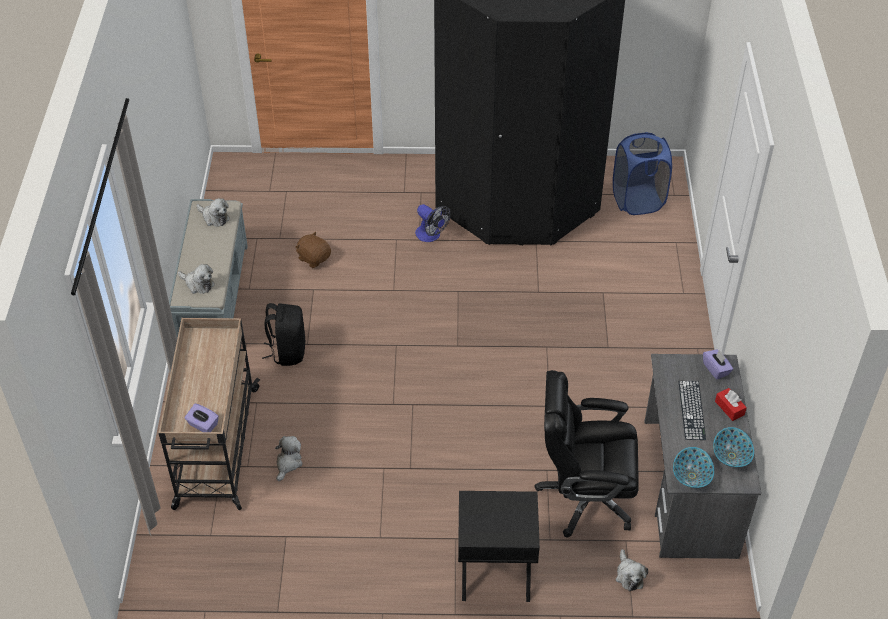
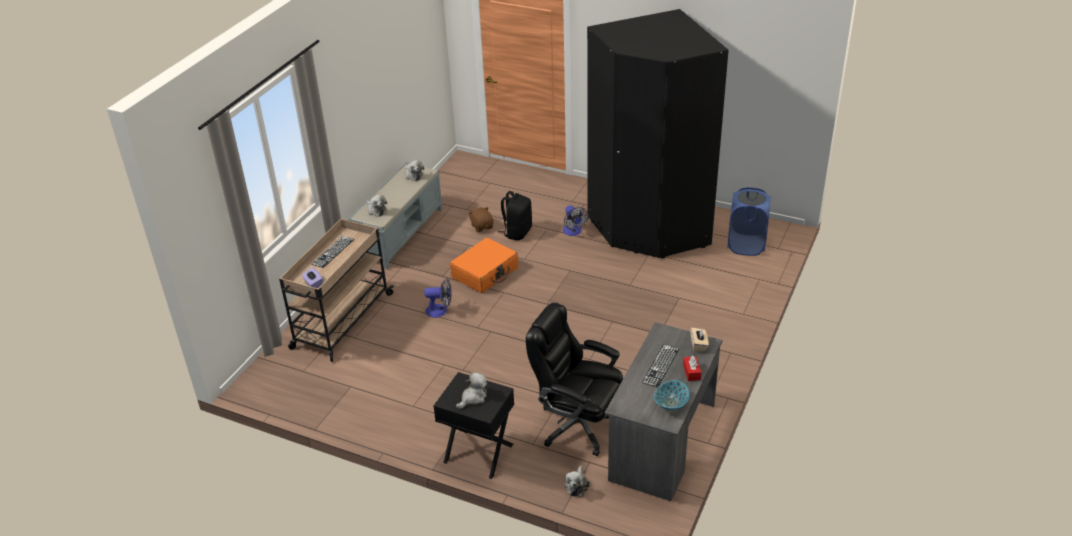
camera: 25 degrees right, 10 degrees down
(197, 369) = (333, 252): none -> keyboard
(287, 351) = (427, 277): black backpack -> black backpack (517, 232)
(288, 463) = (382, 343): plush toy -> plush toy (473, 397)
(333, 394) = (440, 310): none -> fan
(357, 324) = (485, 273): none -> orange suitcase
(691, 476) = (629, 407): bowl -> none
(716, 369) = (698, 345): purple tissue box -> beige tissue box

